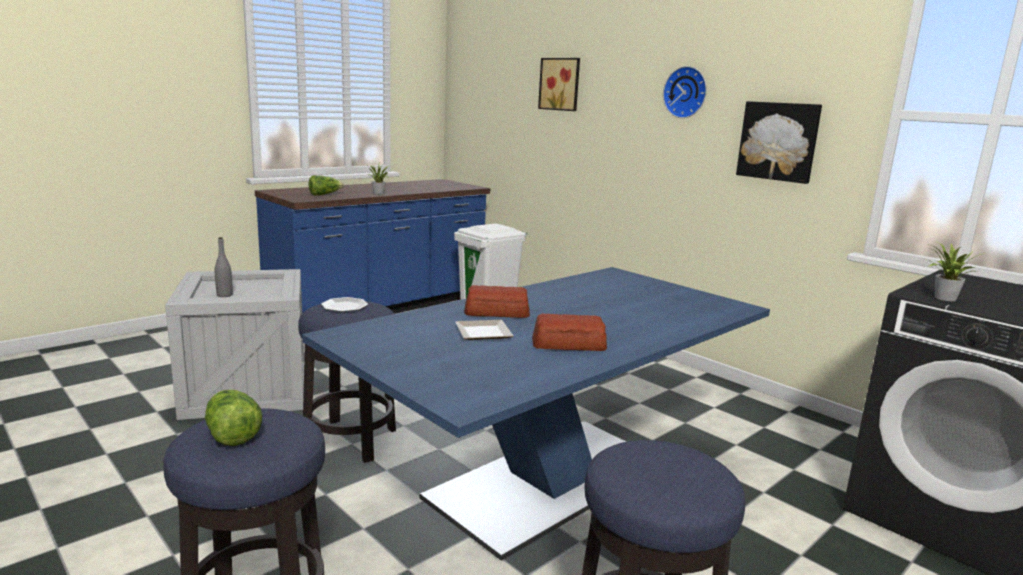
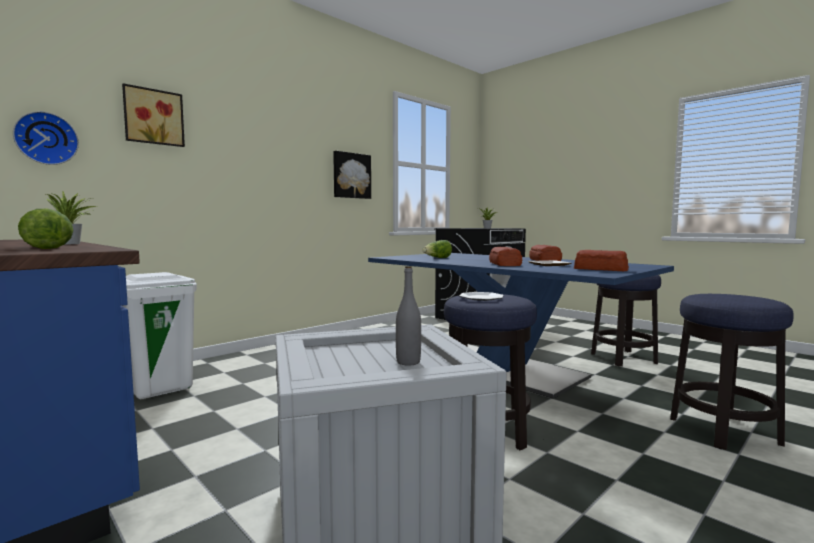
camera: 90 degrees left, 10 degrees down
(231, 434) = (741, 298): lettuce -> lettuce (437, 258)
(400, 348) = (601, 269): none -> bread
(686, 92) = (291, 141): wall clock -> wall clock (46, 139)

